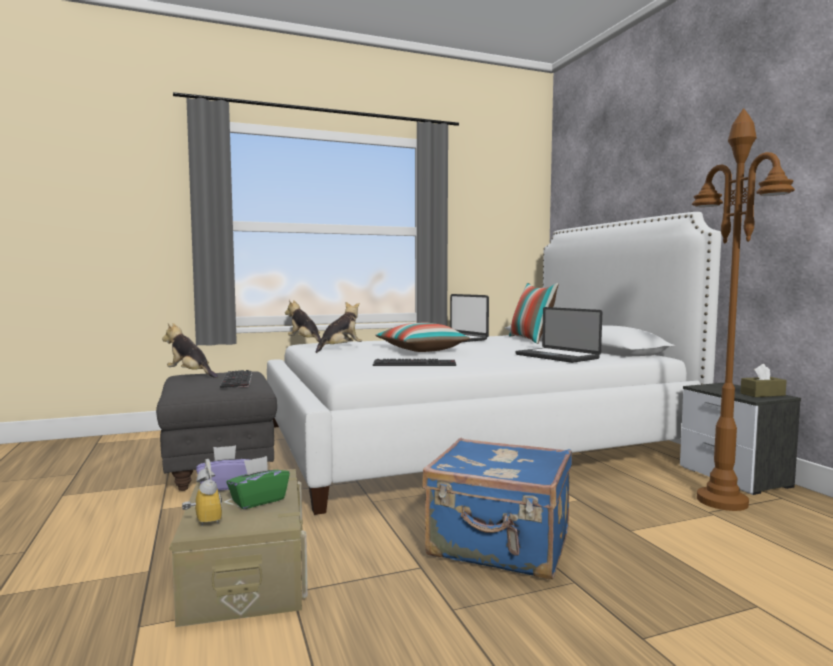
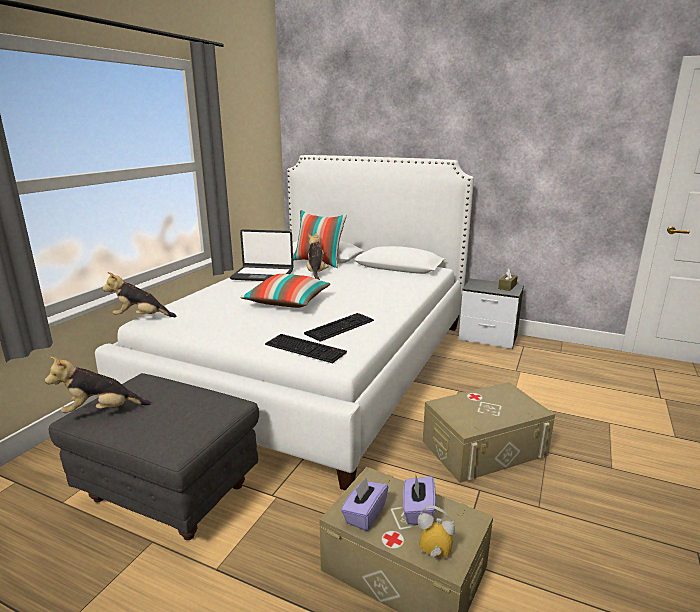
camera: 45 degrees left, 15 degrees up
(238, 379) = (184, 398): keyboard -> keyboard (306, 348)
(258, 500) = (418, 511): green tissue box -> purple tissue box
(340, 349) = (214, 321): plush toy -> plush toy (316, 273)
(500, 546) = (484, 448): blue suitcase -> beige storage box
(556, 356) = (394, 286): laptop -> none
(721, 501) = (509, 360): brown floor lamp -> none

